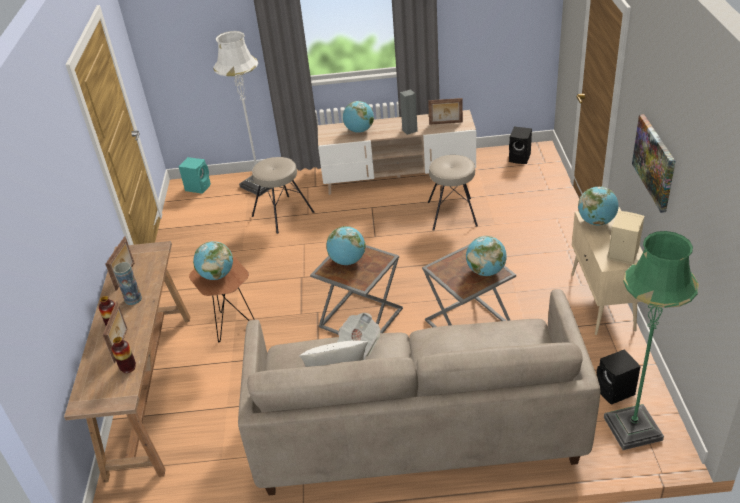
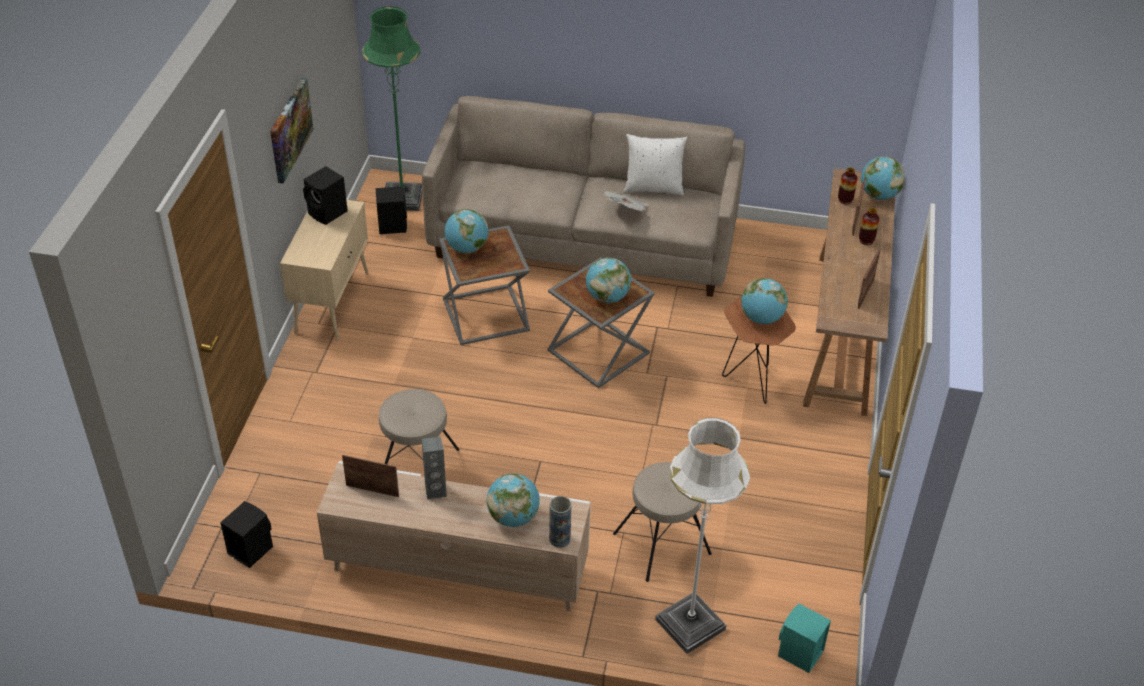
camera: 170 degrees left, 5 degrees up
(133, 299) = (851, 264): vase -> vase (559, 539)
(596, 221) = (320, 252): globe -> globe (878, 195)
(622, 253) = (328, 213): beige speaker -> black speaker

